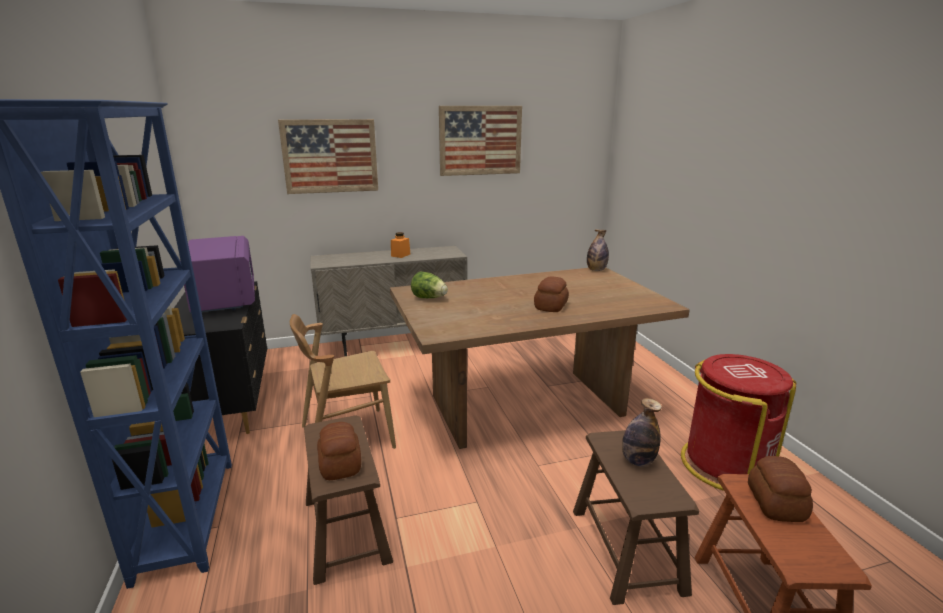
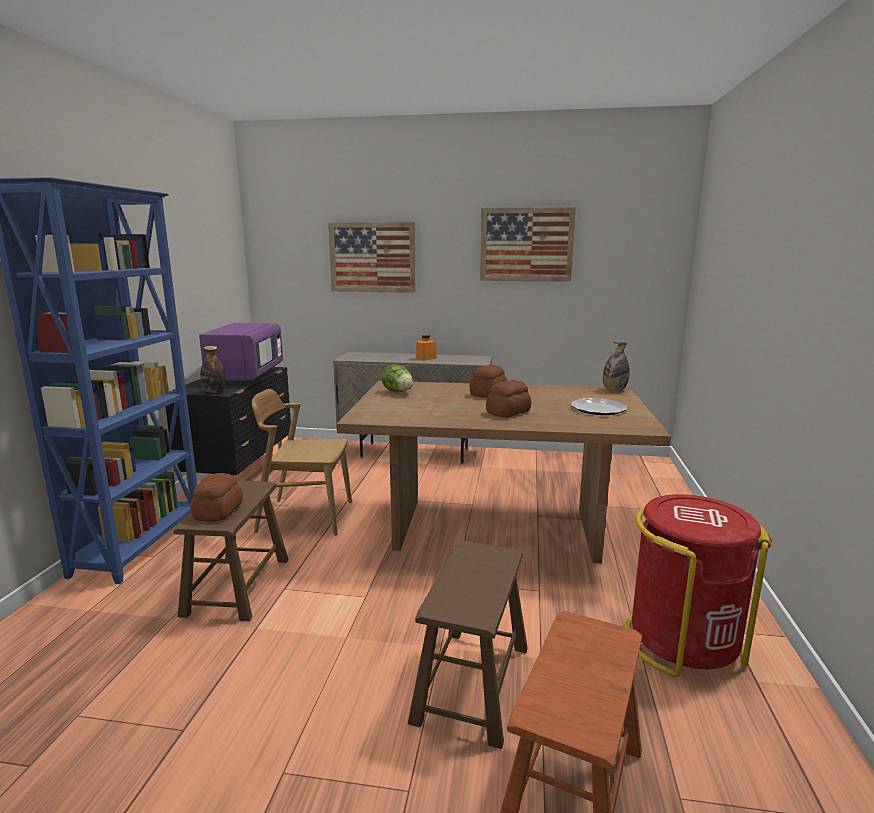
camera: 25 degrees right, 5 degrees down
(610, 291) = (598, 409): none -> plate
(637, 461) = (481, 575): bottle -> bottle (214, 392)
(775, 503) = (591, 653): bread -> bread (487, 394)

